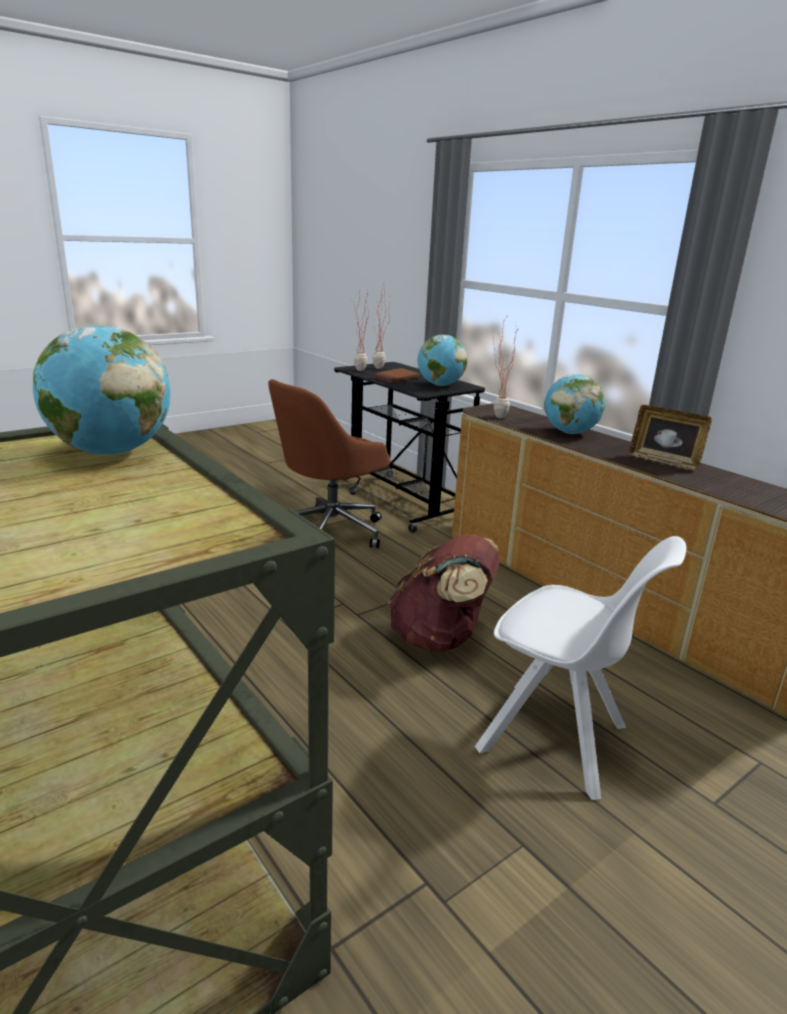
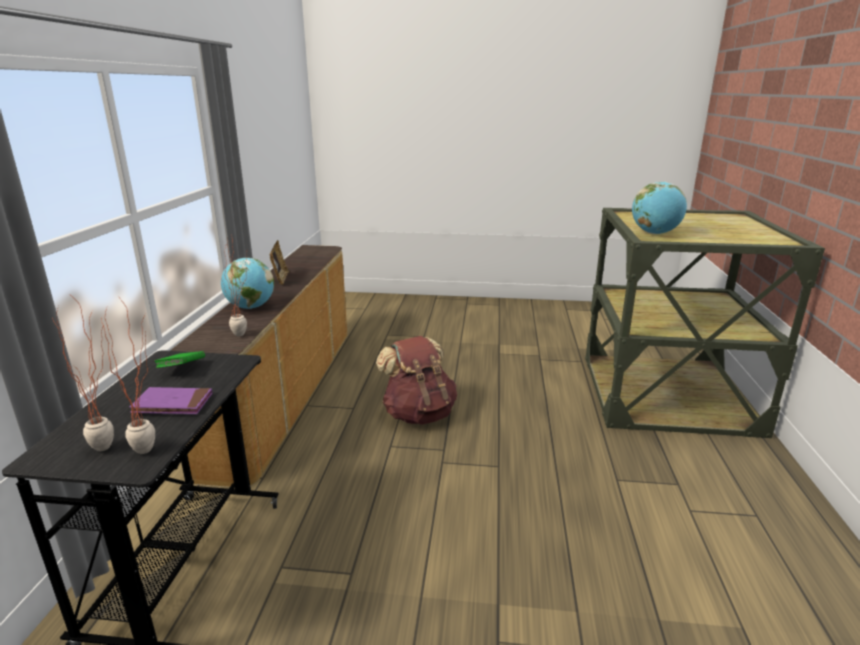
camera: 135 degrees left, 0 degrees up
(331, 532) = (343, 552): brown office chair -> none
(396, 378) = (173, 404): brown book -> purple book
(440, 385) = (182, 369): globe -> green book
(556, 739) = (441, 364): white chair -> none

